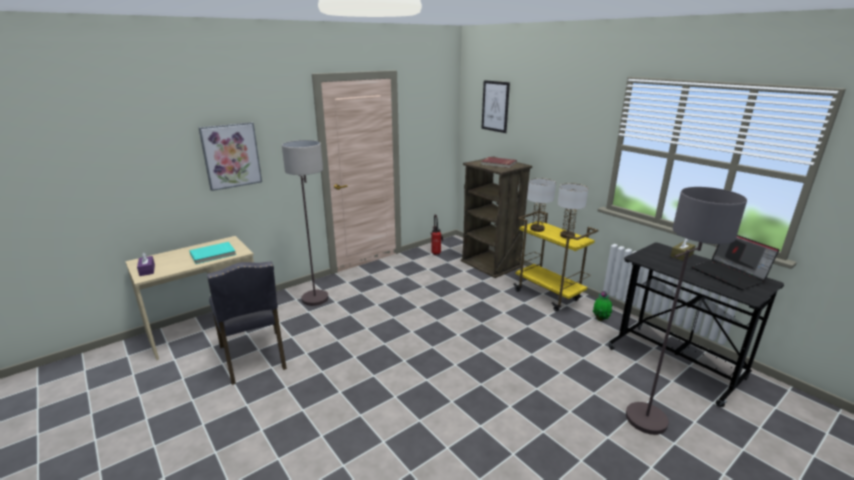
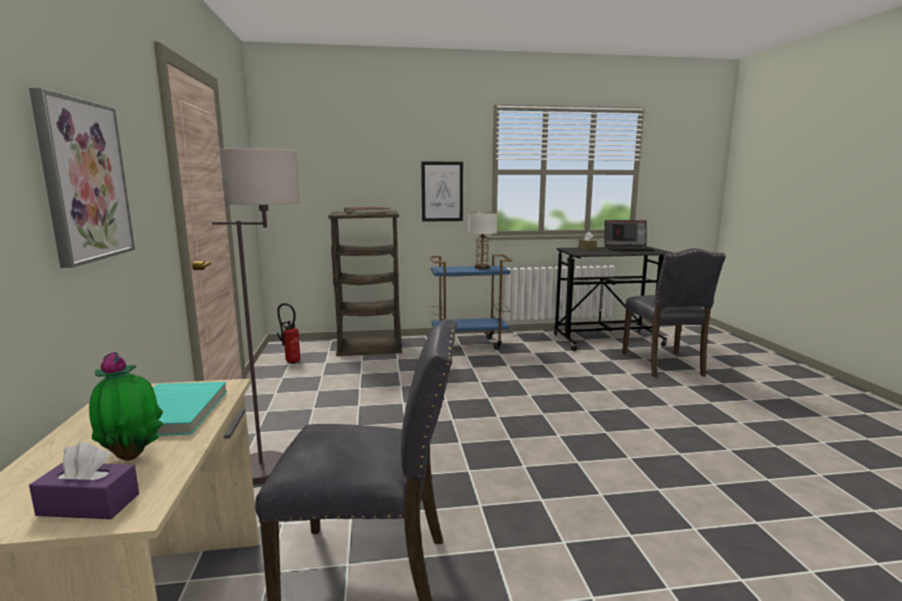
camera: 60 degrees left, 10 degrees down
(495, 106) = (323, 147): picture -> picture (442, 191)
(537, 229) = (451, 270): table lamp -> none
(548, 297) = (469, 345): yellow cart -> blue cart
(600, 319) = (528, 340): potted plant -> potted plant (132, 455)
(653, 415) = (664, 365): grey floor lamp -> grey chair

